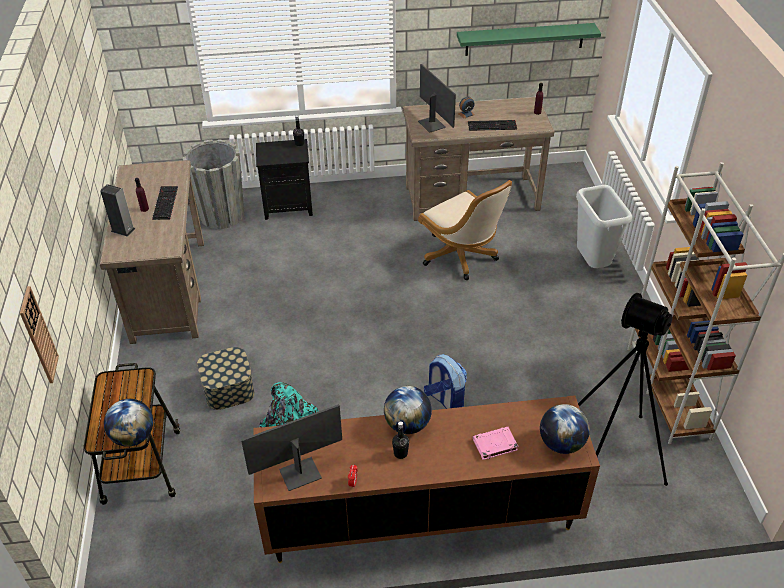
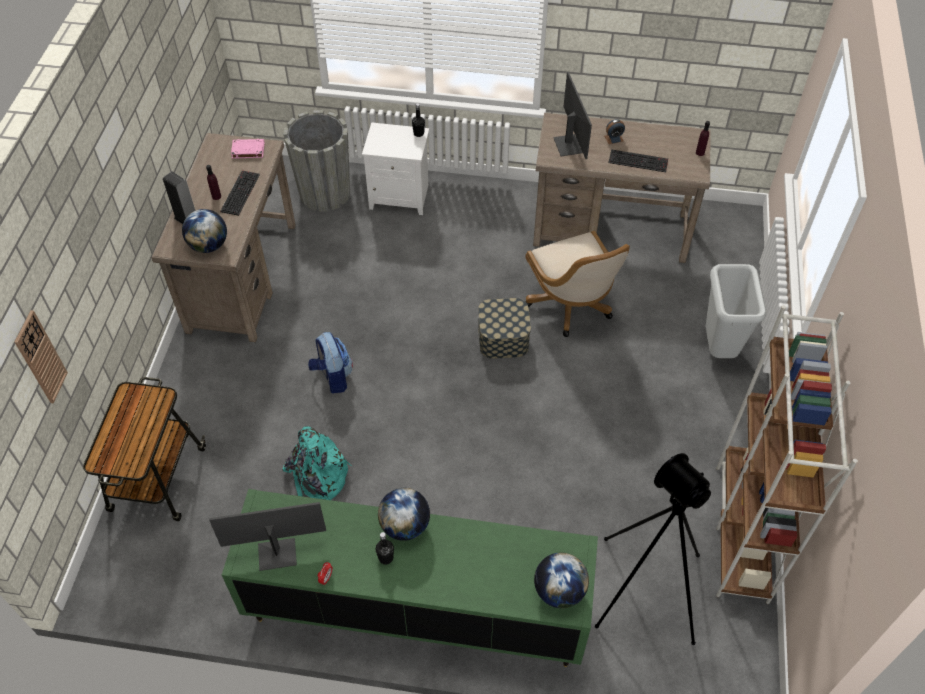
camera: 15 degrees right, 10 degrees up
(133, 436) = (133, 465): globe -> globe (208, 245)
(228, 388) = (268, 410): storage box -> storage box (503, 338)
(289, 205) = (401, 196): black nightstand -> white nightstand
(421, 516) = (417, 608): brown cabinet -> green cabinet
(445, 399) = (489, 480): backpack -> backpack (333, 377)
(494, 445) = (487, 574): pink book -> pink book (248, 150)
(524, 39) = (704, 60): green shelf -> none

